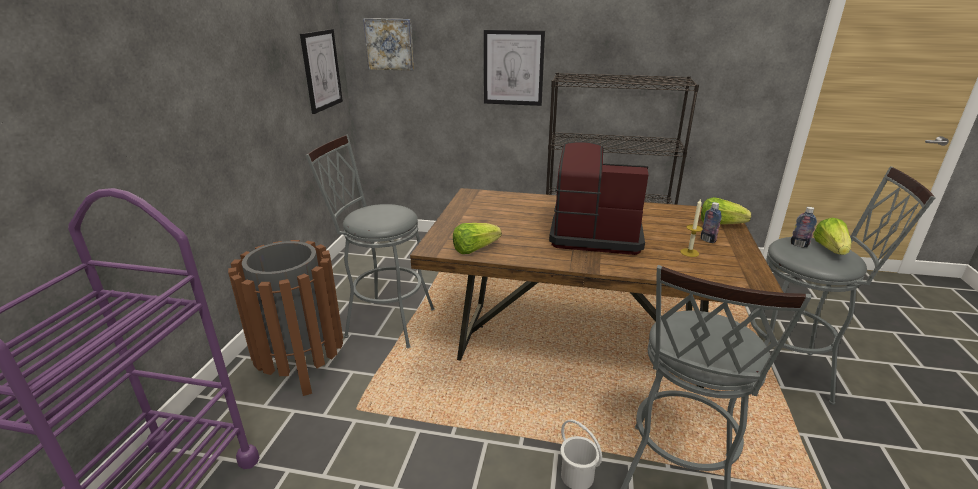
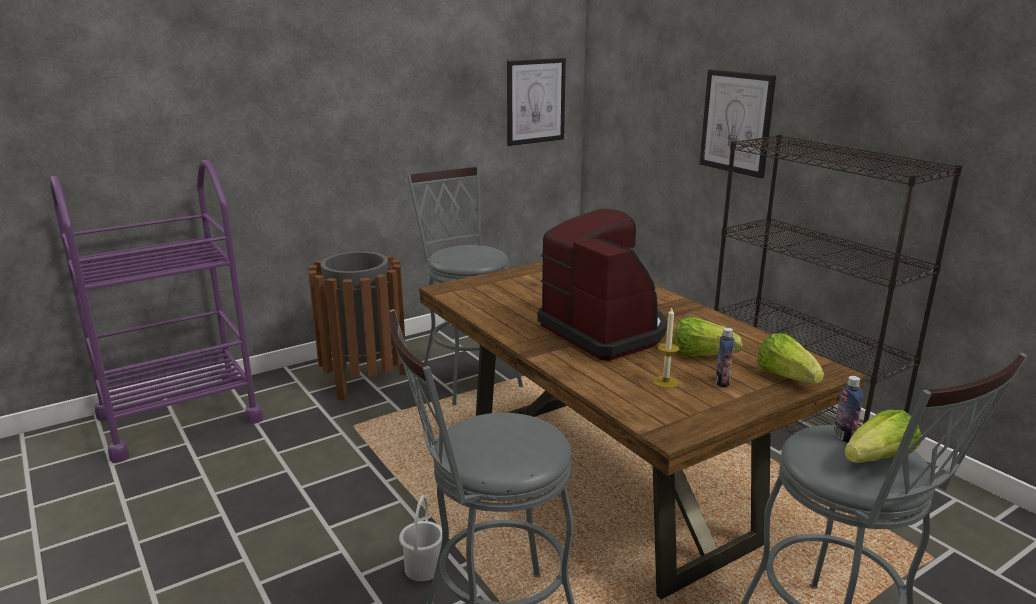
camera: 45 degrees right, 5 degrees down
(390, 44) = (621, 79): picture -> none
(474, 249) = (472, 301): lettuce -> lettuce (701, 355)

